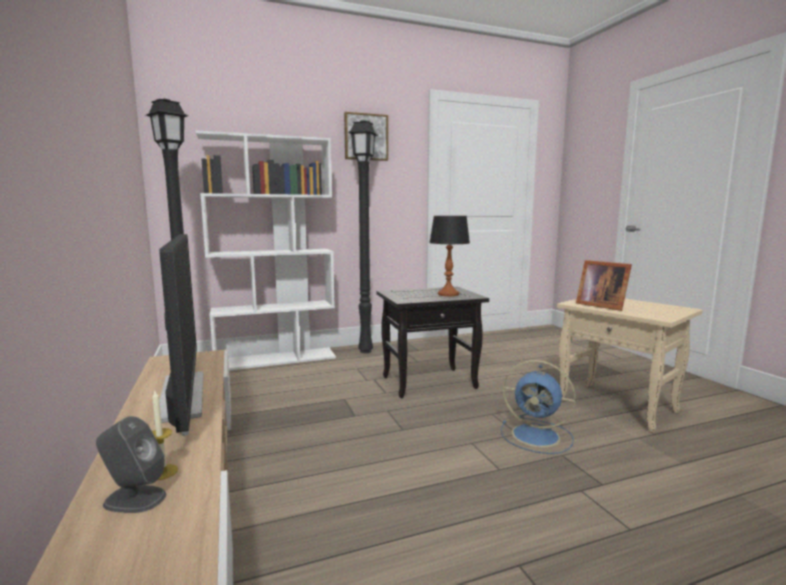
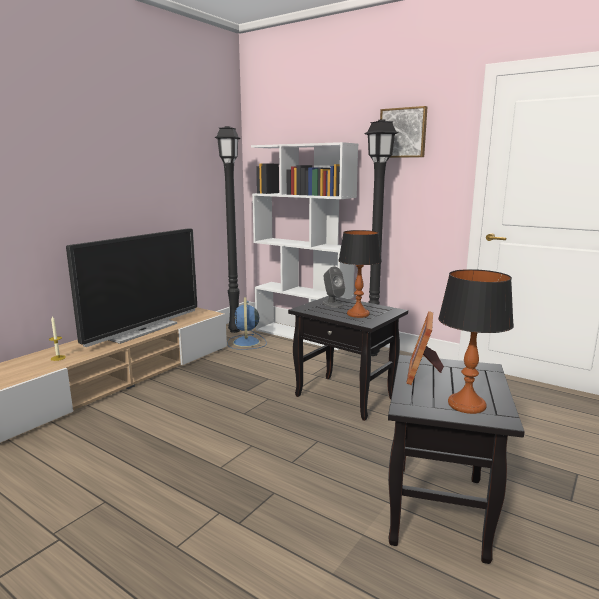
camera: 55 degrees right, 5 degrees up
(134, 499) = (33, 362): grey speaker -> grey speaker (332, 304)
(538, 436) = (298, 473): blue fan -> blue fan (246, 342)
(619, 406) = (440, 512): beige side table -> black side table
(661, 309) = (466, 404): none -> table lamp

